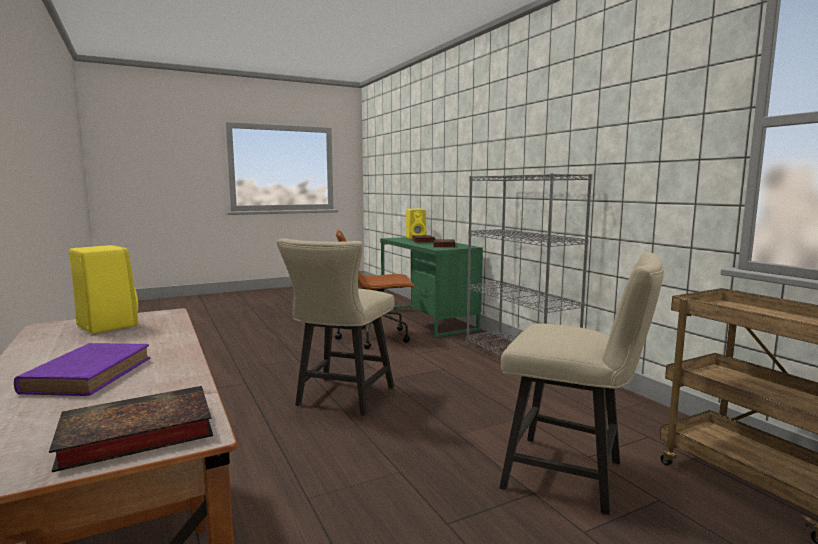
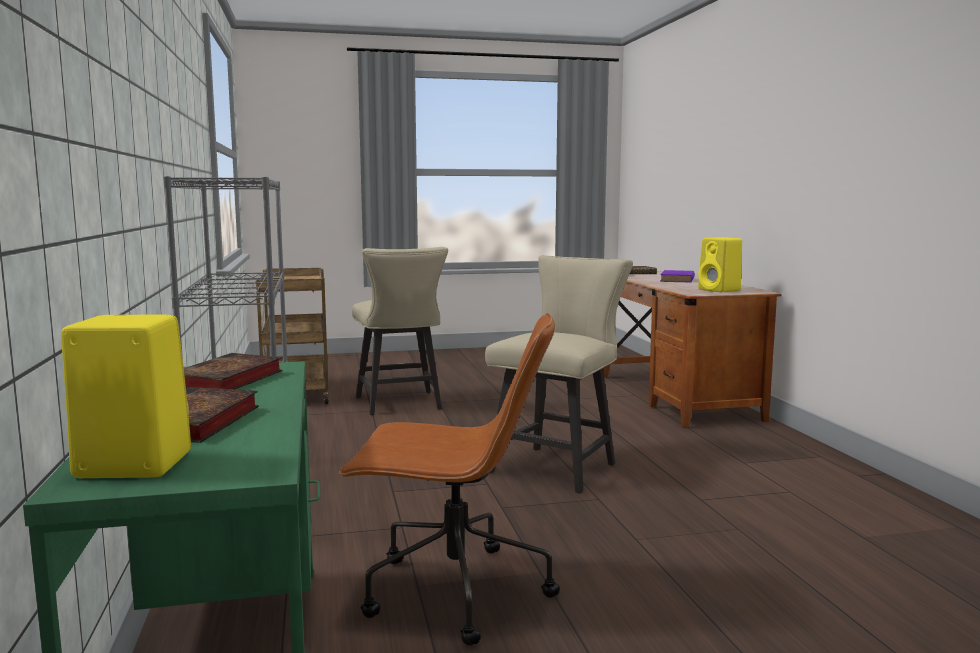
camera: 165 degrees left, 0 degrees up
(573, 476) = (401, 405): beige chair -> beige chair turned 150 degrees counterclockwise

